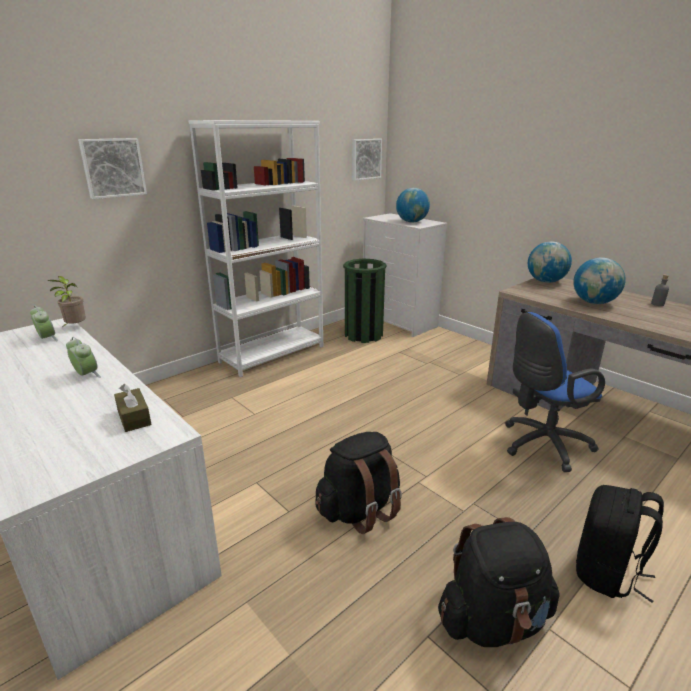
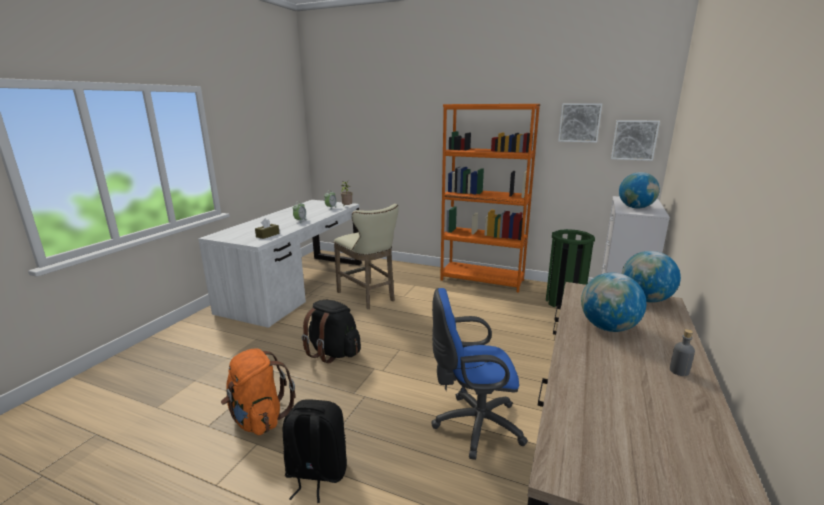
camera: 65 degrees right, 5 degrees down
(113, 168) = (407, 130): picture -> picture (579, 122)
(223, 442) = (368, 297): none -> beige stool
(272, 354) = (482, 280): white bookcase -> orange bookcase
(493, 620) = (259, 418): black backpack -> orange backpack
(541, 445) = (473, 425): blue office chair -> blue office chair turned 45 degrees counterclockwise

